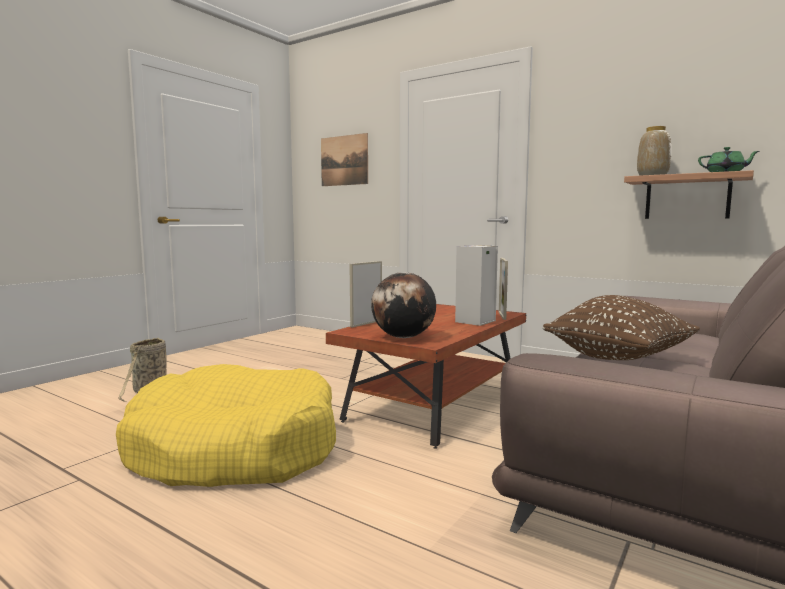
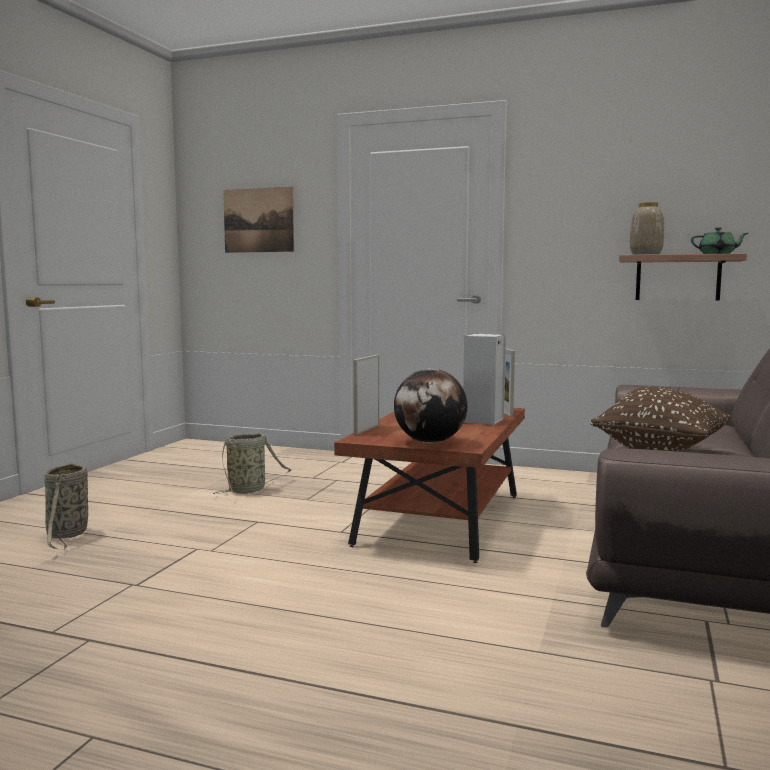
camera: 15 degrees left, 0 degrees up
(234, 449) = (251, 588): yellow dog bed -> none
(305, 367) = (249, 490): none -> basket

